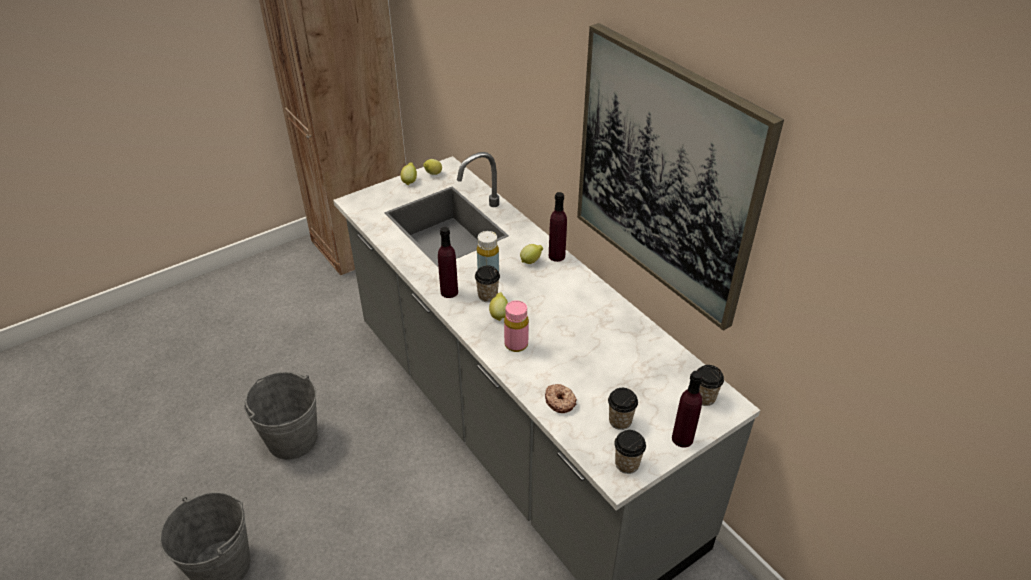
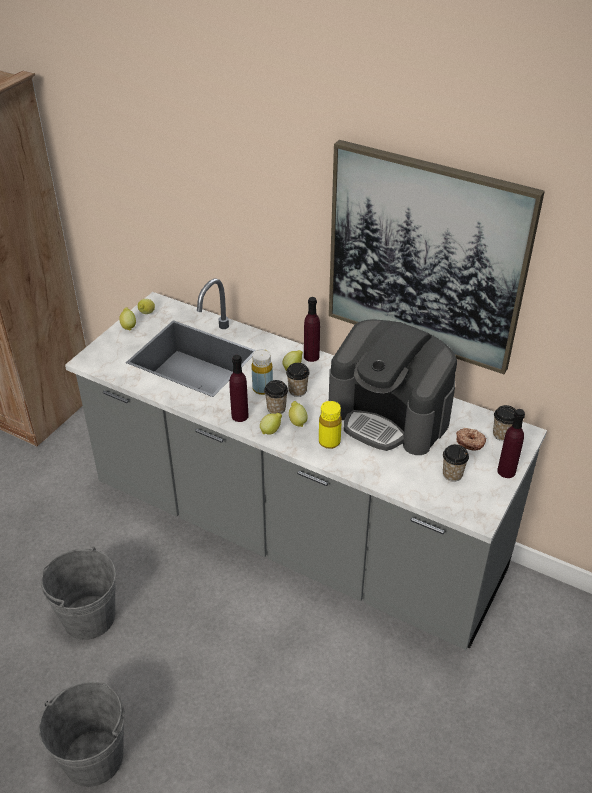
camera: 25 degrees left, 0 degrees up
(468, 315) = (271, 431): none -> lemon
(516, 344) = (329, 442): pink bottle -> yellow bottle
(560, 401) = (396, 476): donut -> donut (470, 442)
(595, 338) = (390, 416): none -> coffee machine
(627, 464) = (479, 505): cup -> cup (297, 391)

